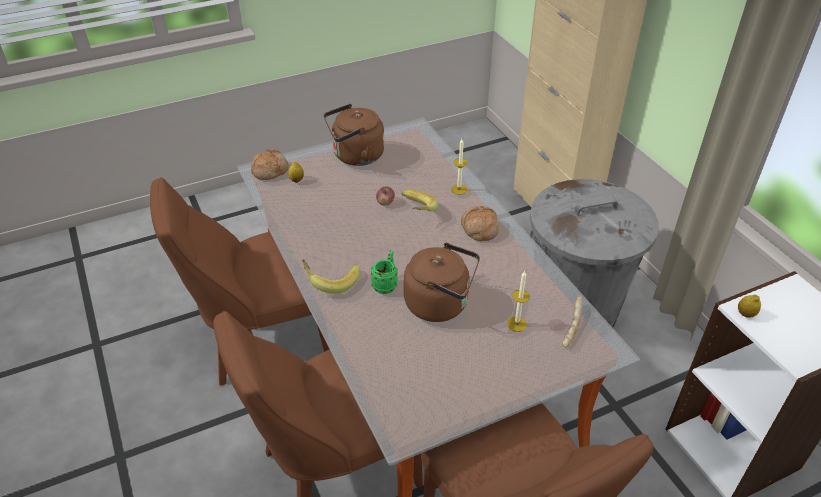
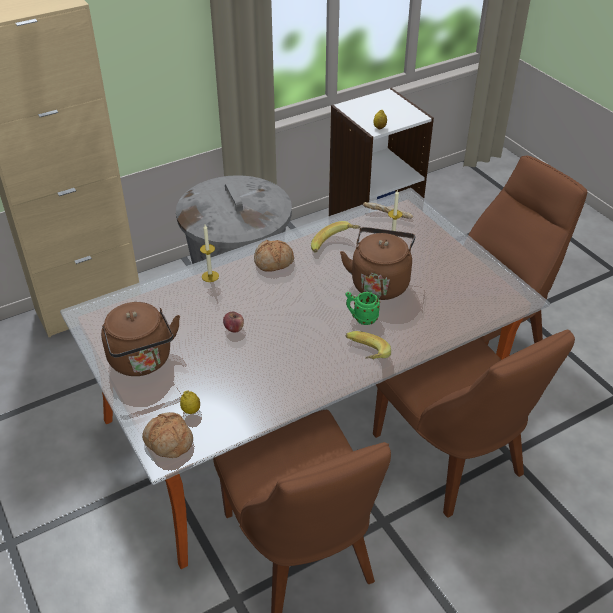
camera: 95 degrees left, 0 degrees up
(415, 211) = (249, 305): banana -> banana (335, 246)

